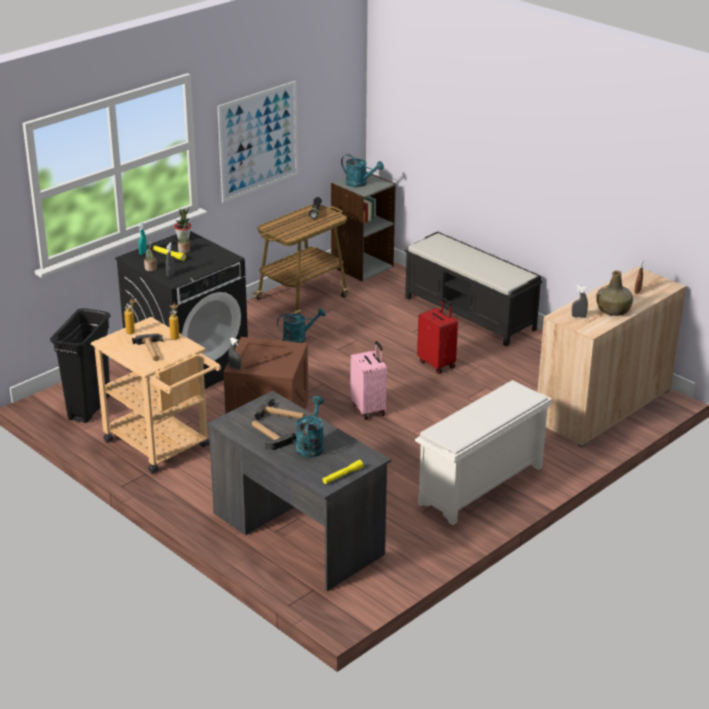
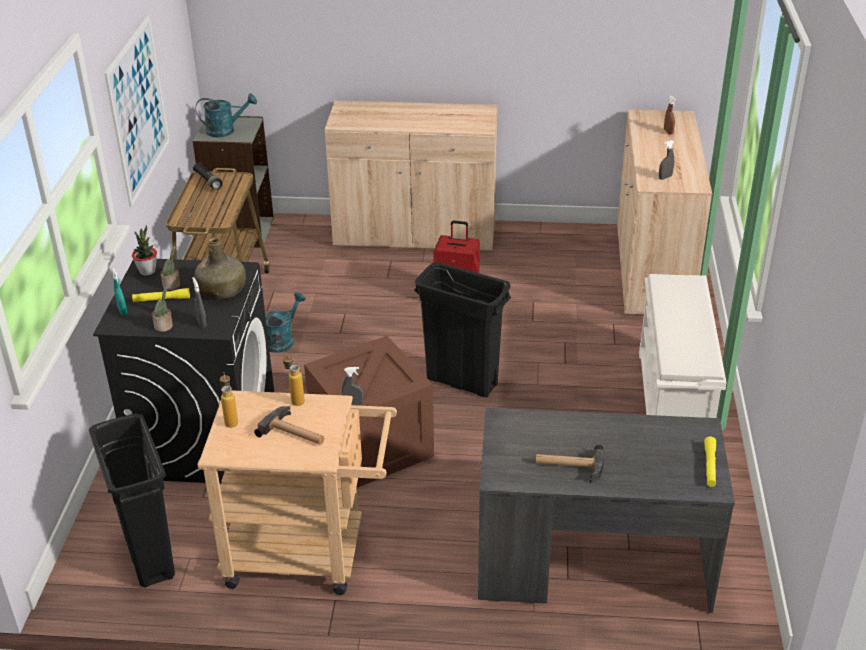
camera: 40 degrees left, 5 degrees up
(282, 415) = (542, 431): hammer -> none
(310, 445) = (625, 450): turquoise watering can -> none
(369, 409) = (462, 382): pink suitcase -> black trash can
(470, 314) = (415, 234): black bench -> beige cabinet
(613, 310) = (680, 158): green bottle -> green bottle (222, 290)

